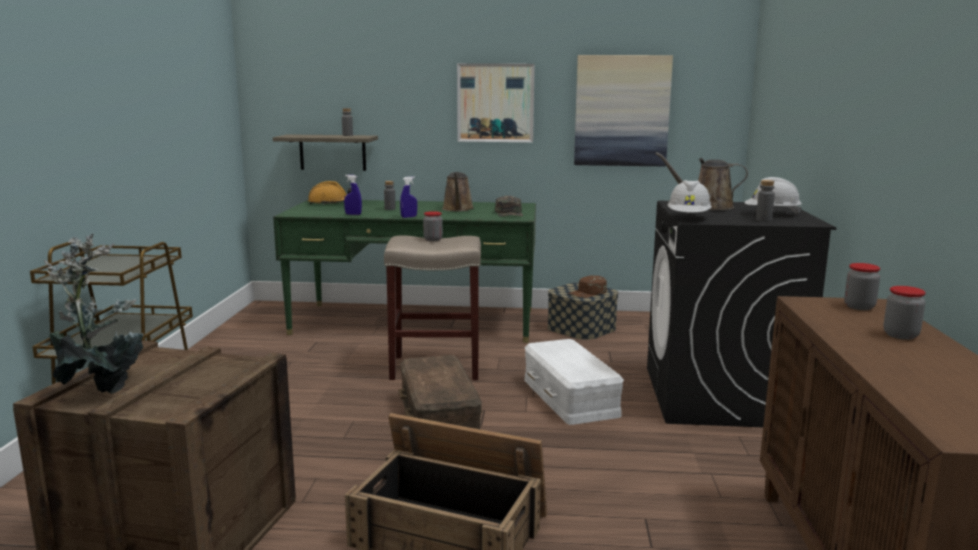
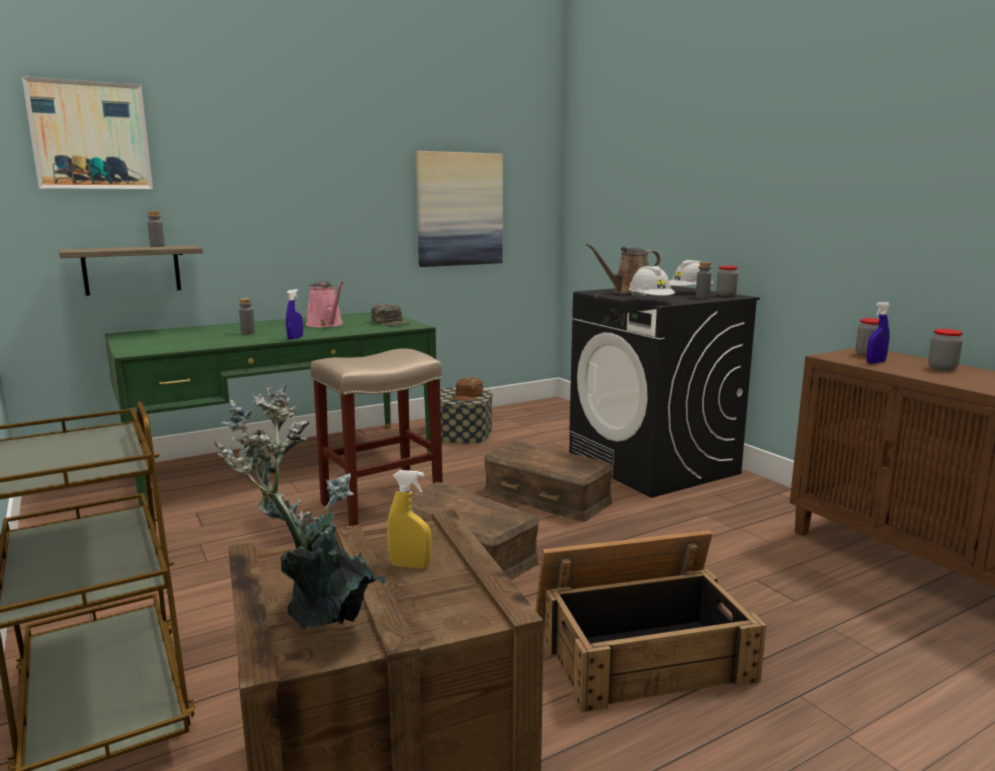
camera: 35 degrees left, 0 degrees up
(198, 377) = (410, 565): none -> yellow spray bottle
(330, 203) = (151, 335): orange hard hat -> none
(353, 214) = (219, 343): blue spray bottle -> blue spray bottle (875, 362)
(433, 239) = (373, 357): jar -> jar (726, 295)
(458, 209) = (326, 324): brown watering can -> pink watering can
(495, 103) = (334, 202): picture -> picture (90, 136)
(571, 397) = (547, 497): white storage box -> brown storage box

